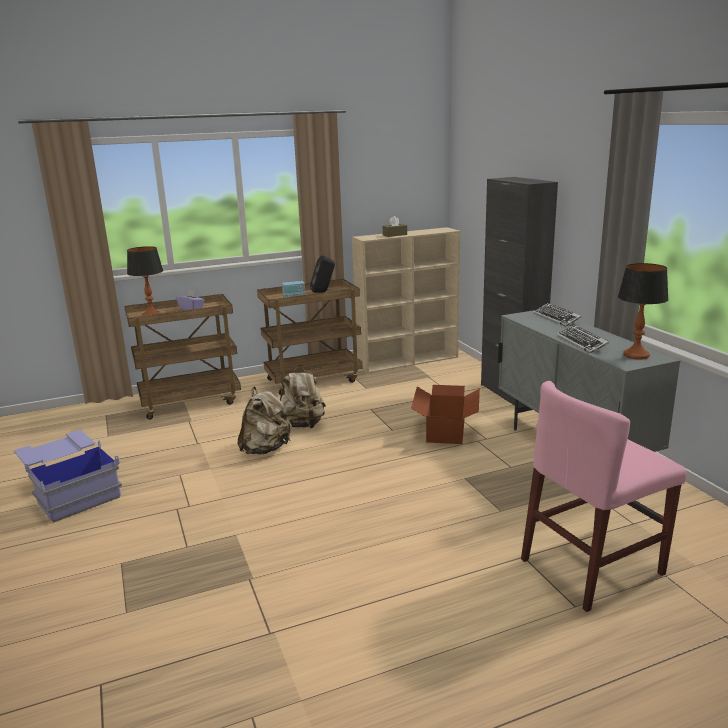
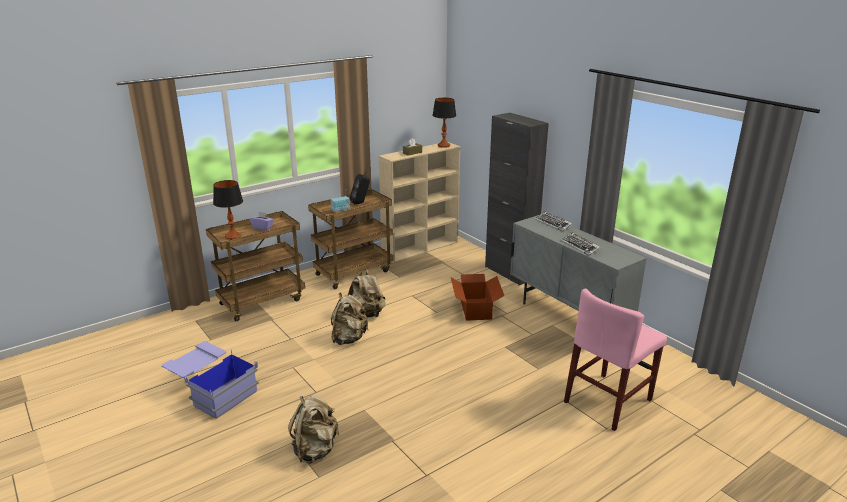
camera: 15 degrees left, 5 degrees up
(144, 576) = (315, 449): none -> beige backpack
(635, 355) = (618, 255): table lamp -> table lamp (443, 145)

